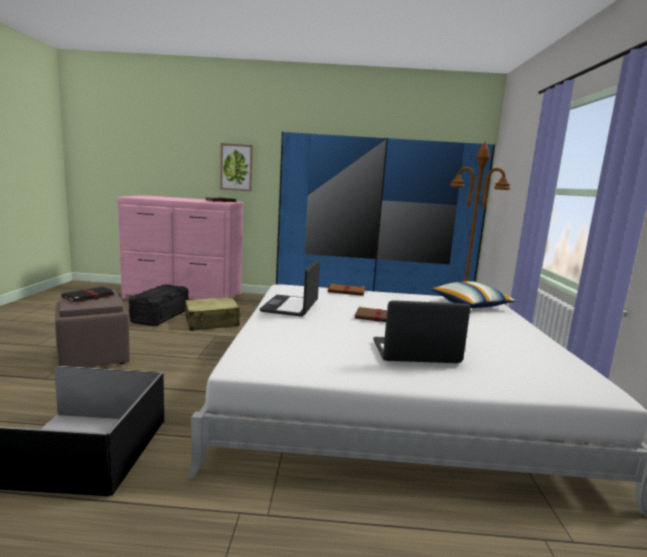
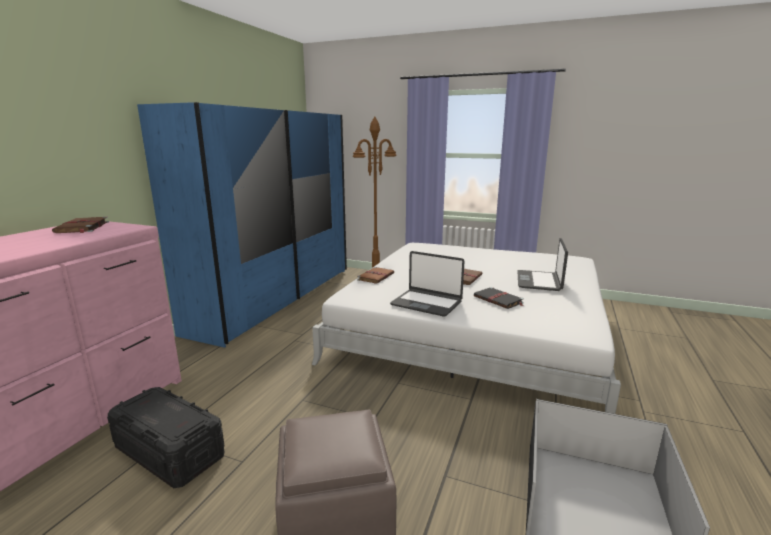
camera: 70 degrees left, 5 degrees up
(88, 296) = (327, 439): black book -> black book (499, 300)
(212, 322) = (247, 400): beige suitcase -> none
(236, 167) = (62, 161): picture -> none
(470, 305) = (425, 250): pillow -> none

